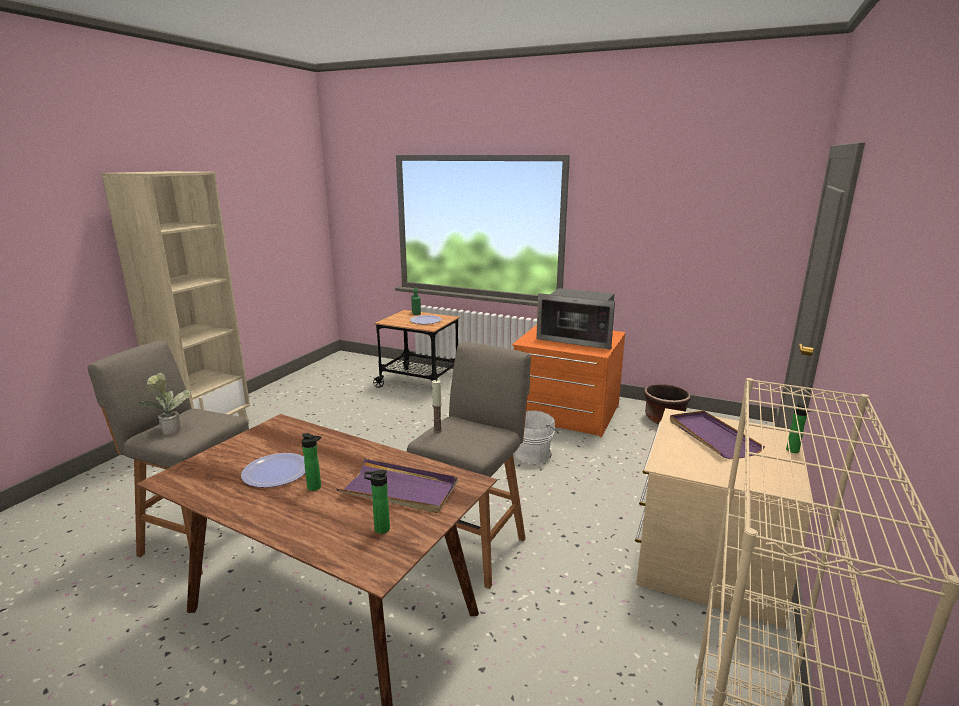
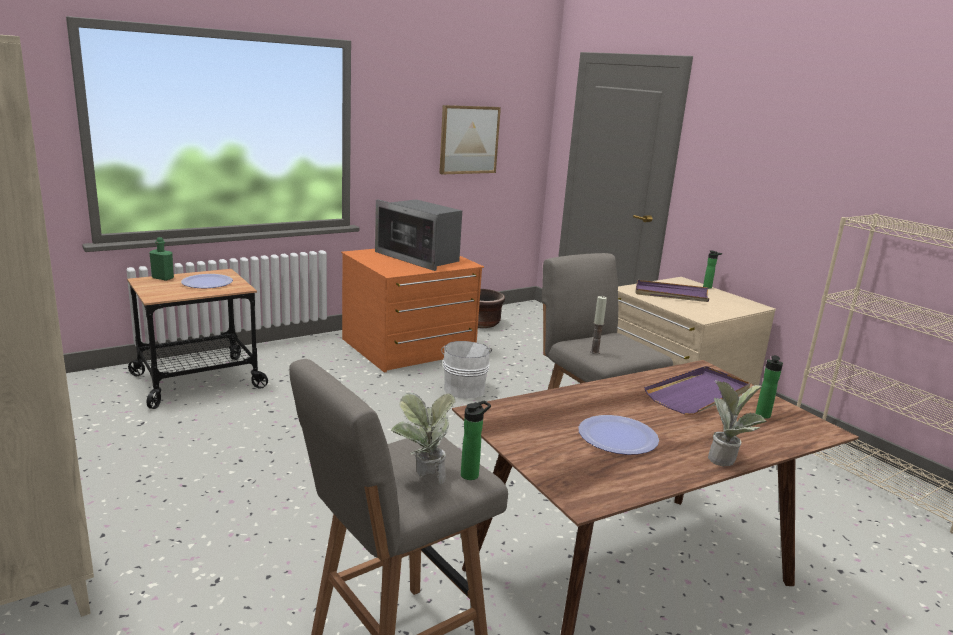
camera: 60 degrees left, 0 degrees up
(265, 523) = (727, 459): none -> potted plant
(316, 487) = (669, 425): bottle -> bottle (472, 474)
(578, 338) = (419, 257): microwave -> microwave turned 75 degrees clockwise
(688, 241) = (468, 140): none -> picture

